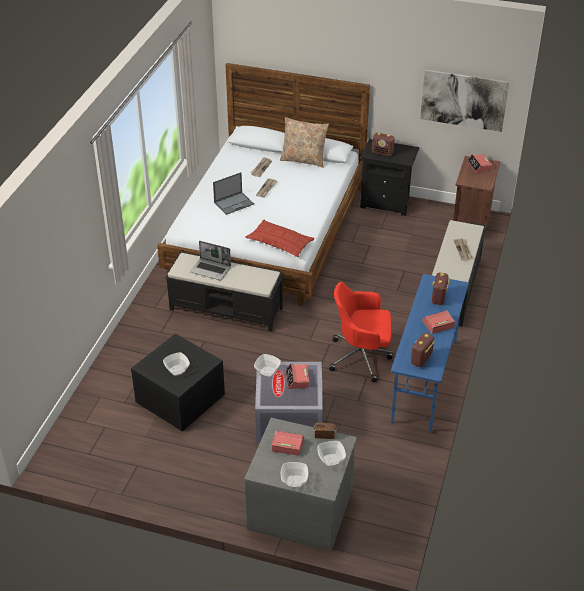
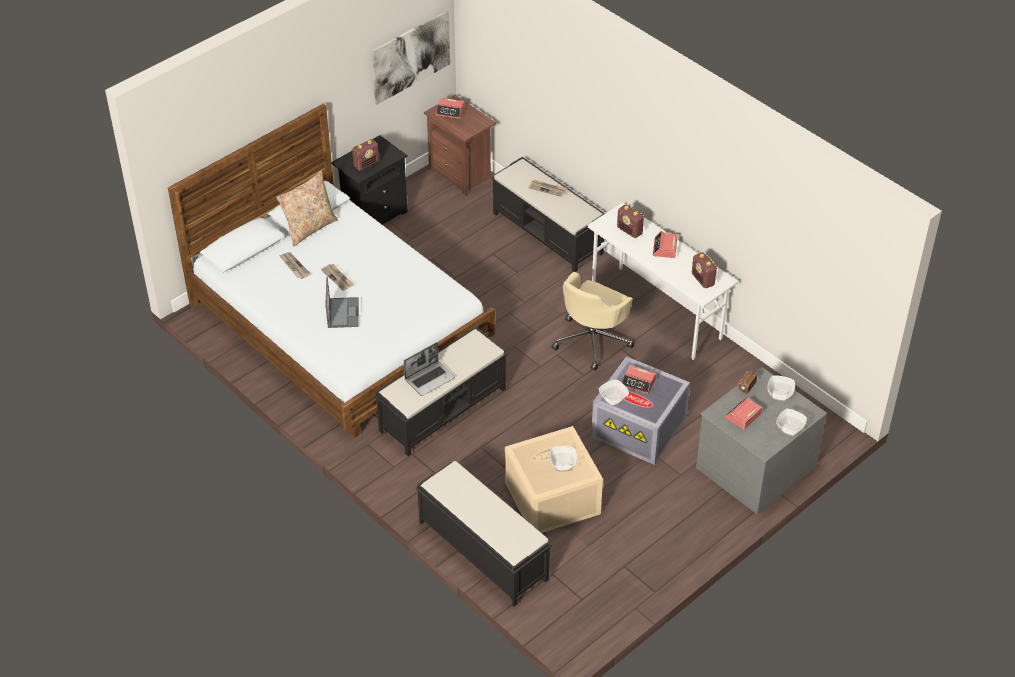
camera: 60 degrees left, 5 degrees up
(105, 381) = (482, 550): none -> black bench
(178, 398) = (551, 499): black storage box -> beige storage box
(280, 242) = (439, 305): pillow -> none
(361, 357) = (592, 340): red office chair -> beige office chair
(425, 381) = (656, 312): blue desk -> white desk

